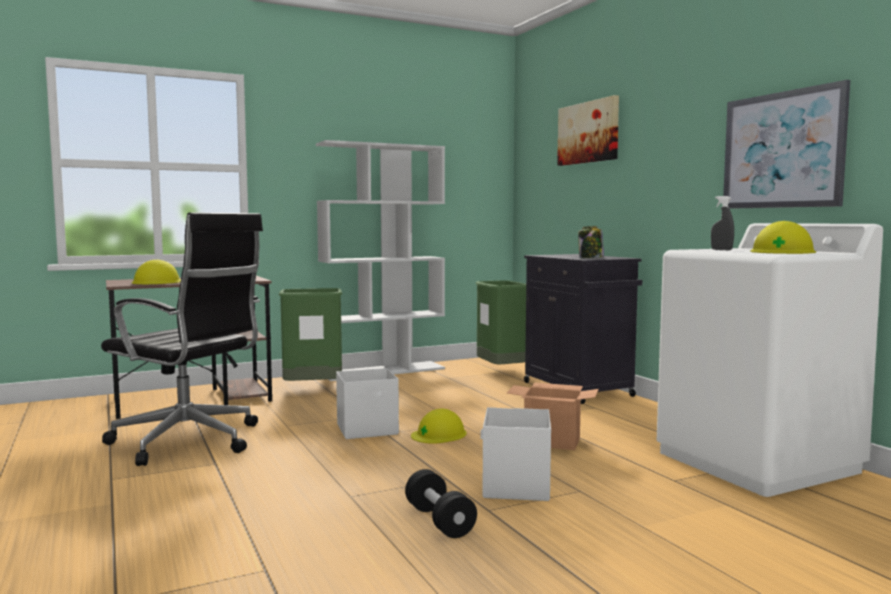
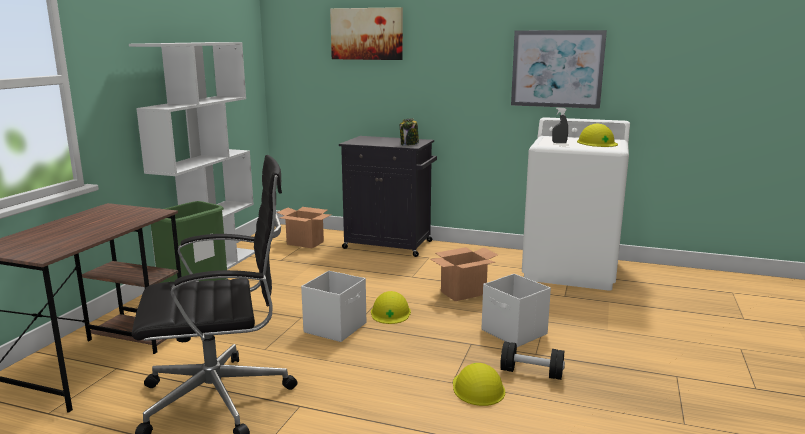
camera: 45 degrees left, 10 degrees up
(158, 282) = (63, 239): yellow hard hat -> yellow hard hat (478, 388)
(501, 372) = (305, 243): green trash can -> cardboard box

